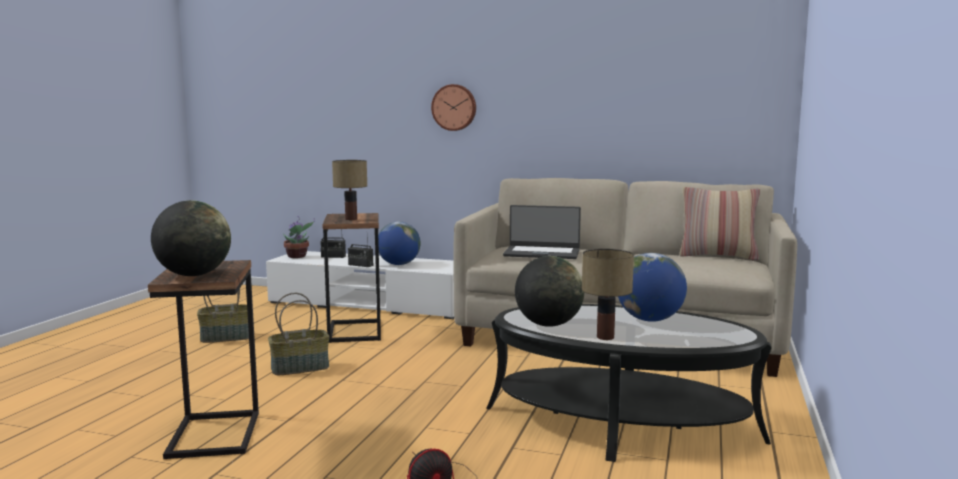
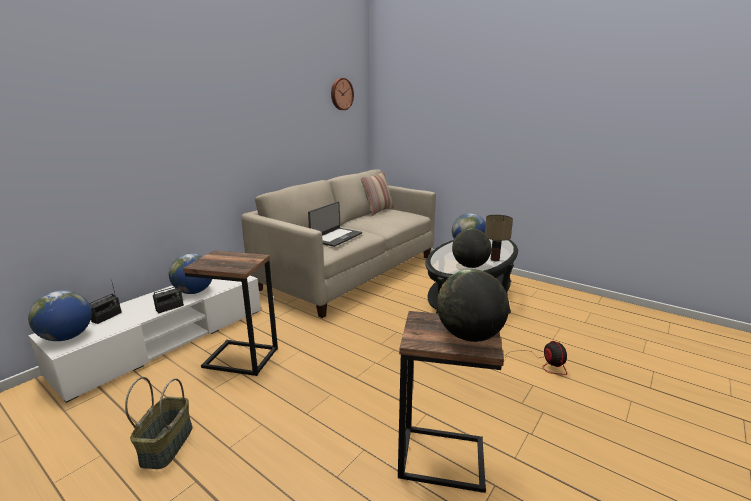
camera: 70 degrees left, 10 degrees up
(297, 256) = (67, 337): potted plant -> globe
(300, 367) = (311, 397): basket -> none
(351, 219) = (237, 261): table lamp -> none
(454, 107) = (192, 140): wall clock -> wall clock (341, 94)

